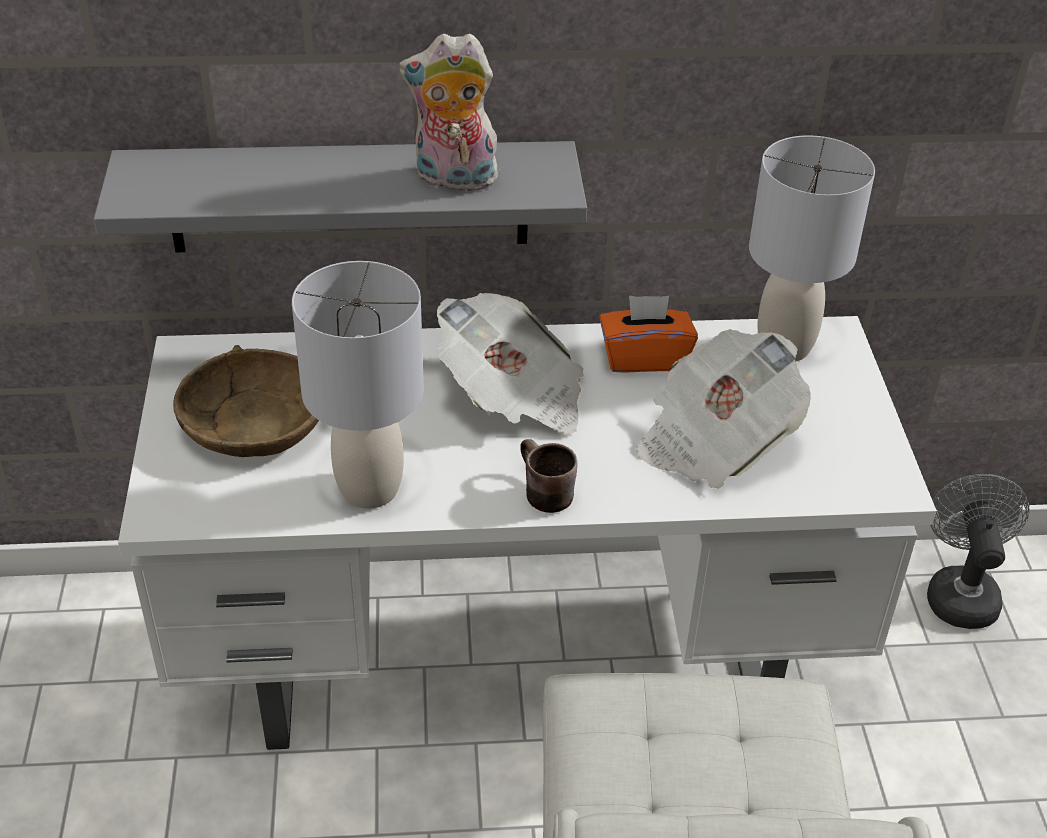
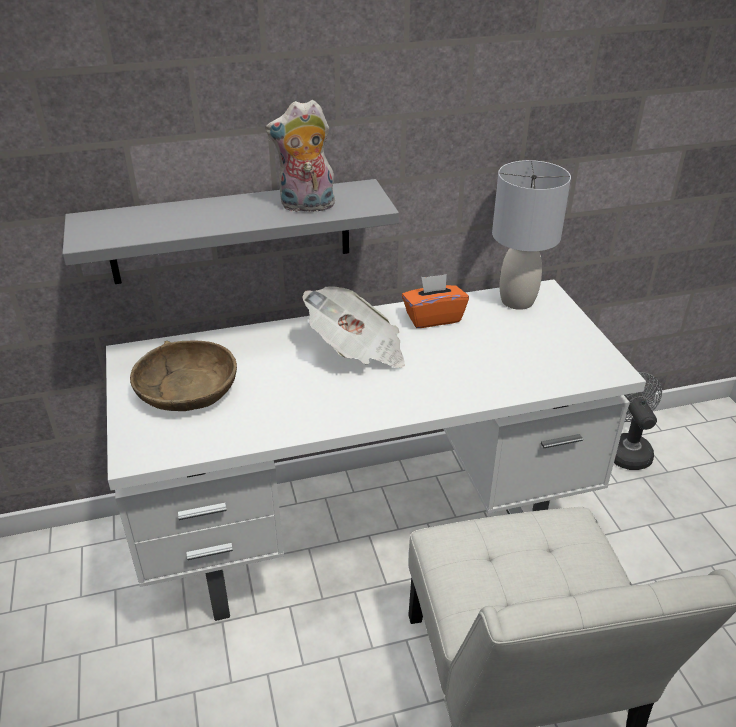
camera: 10 degrees left, 5 degrees down
(370, 488) = (279, 419): grey table lamp -> none
(540, 492) = (393, 405): brown mug -> none
(714, 440) = (494, 359): newspaper -> none

